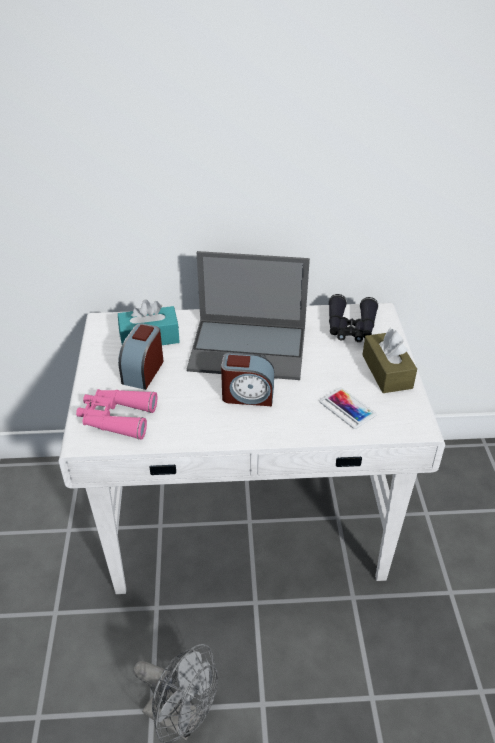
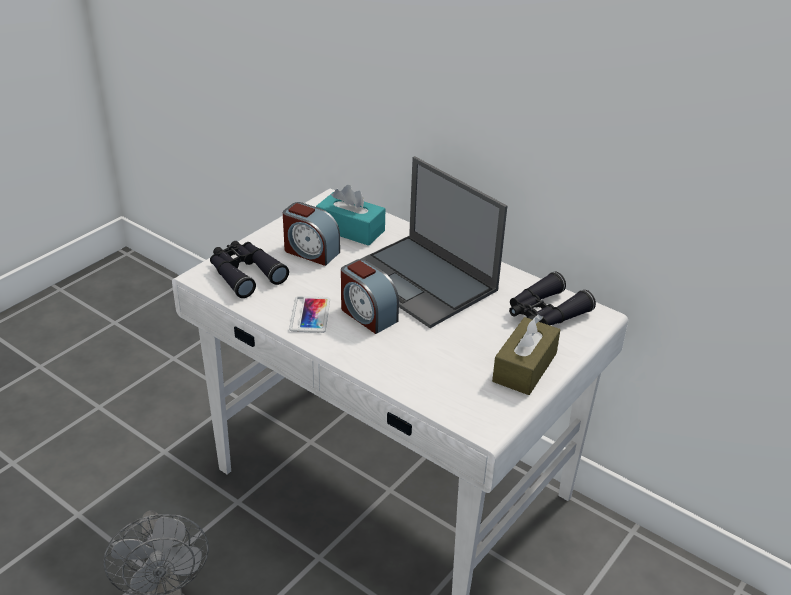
camera: 40 degrees right, 5 degrees down
(116, 418) = (245, 274): pink binoculars -> black binoculars
(143, 371) = (310, 252): alarm clock -> alarm clock turned 120 degrees counterclockwise
(347, 408) = (440, 374): phone -> phone (310, 315)

